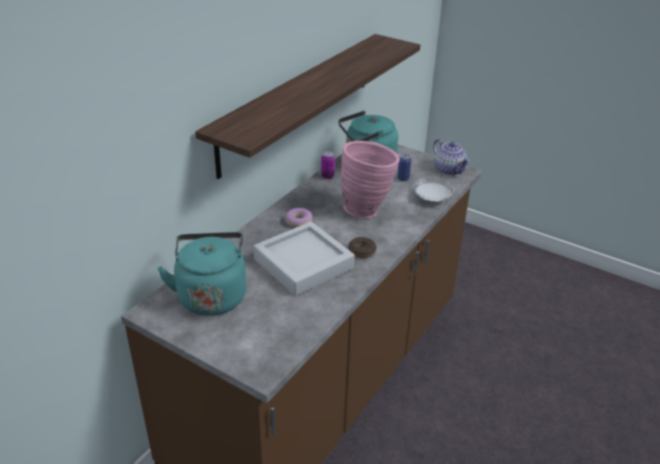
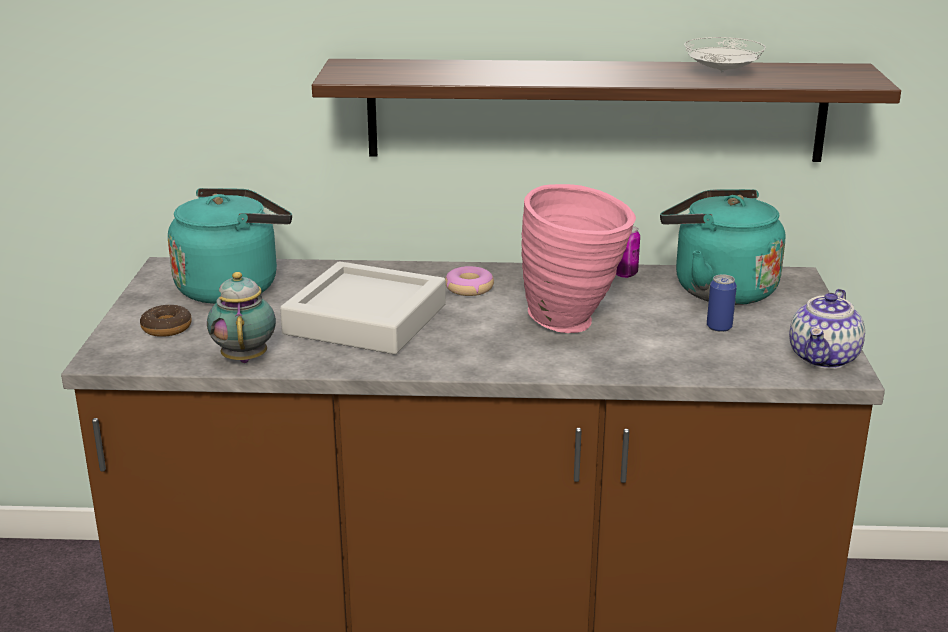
camera: 60 degrees right, 10 degrees down
(312, 317) = (245, 357): none -> teapot
(362, 251) = (450, 349): donut -> donut (166, 328)
(432, 199) = (692, 366): white plate -> white plate (721, 72)

